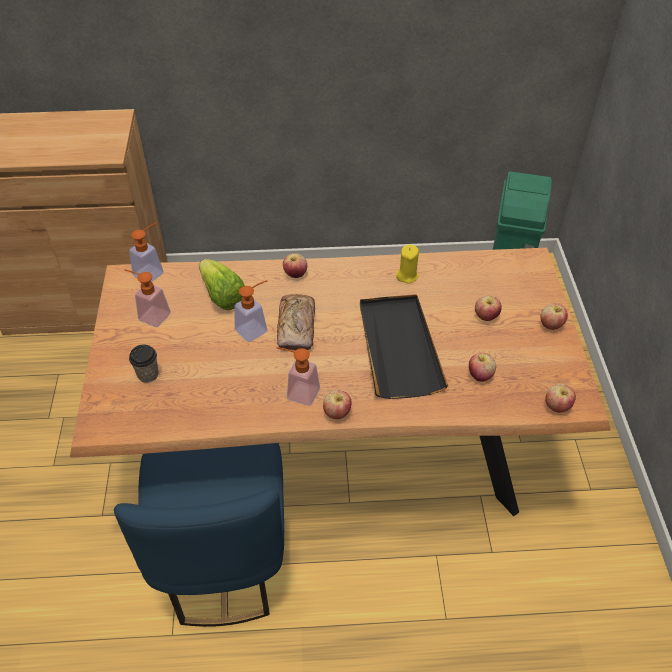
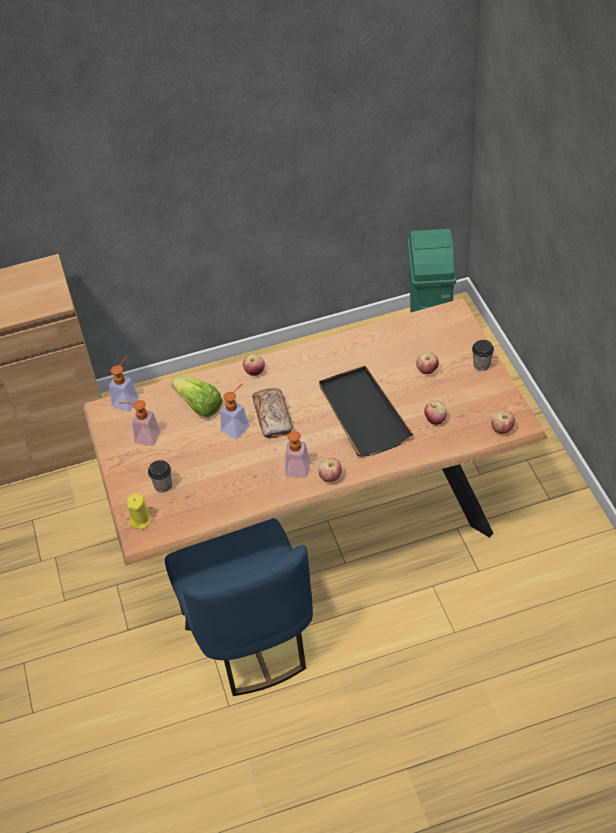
camera: 10 degrees left, 0 degrees up
(407, 275) = (351, 351): yellow candle -> yellow candle (140, 520)
(551, 325) = (482, 365): apple -> cup

